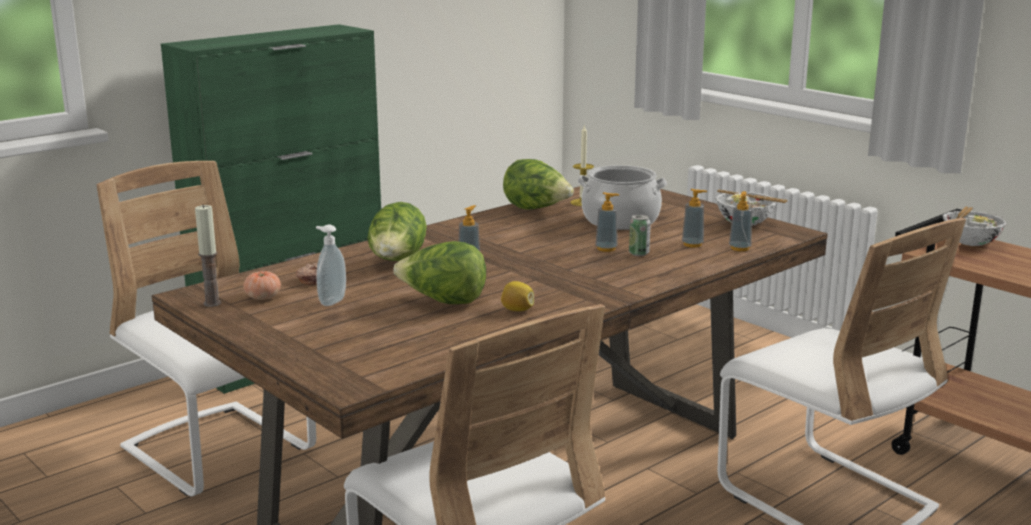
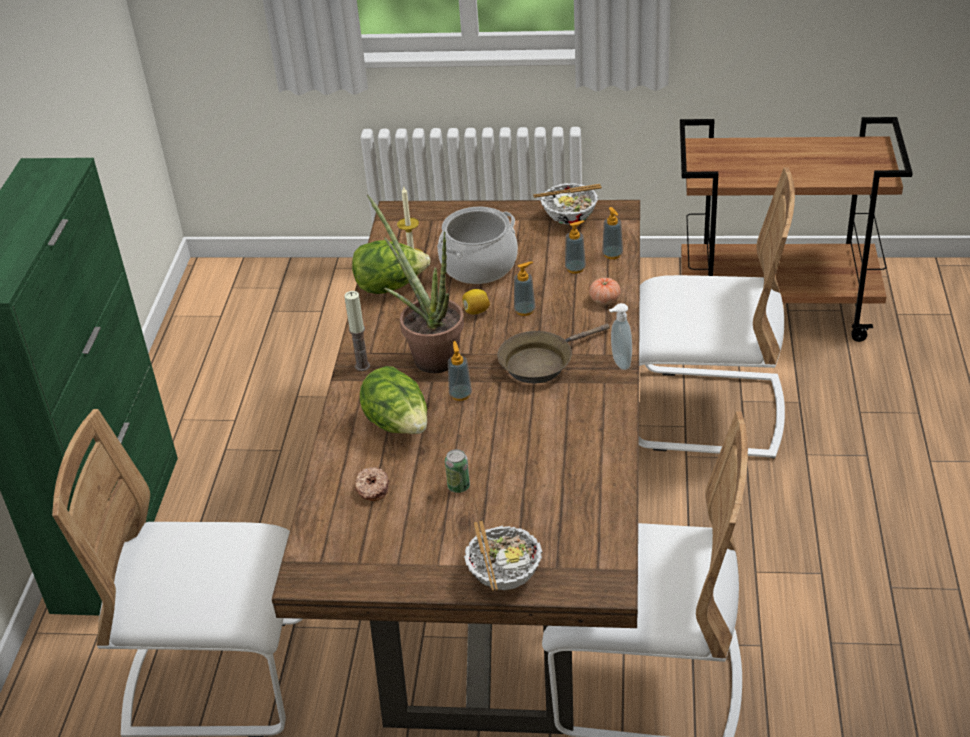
camera: 40 degrees left, 20 degrees up
(212, 303) = (344, 573): candle -> candle (362, 366)
(263, 297) = (371, 538): tomato -> tomato (604, 300)
(331, 301) = (433, 506): soap dispenser -> soap dispenser (619, 363)
(443, 302) = (515, 451): lettuce -> none
(490, 243) = (429, 355): none -> potted plant
(517, 310) = (579, 426): lemon -> lemon (476, 311)
(560, 273) = (540, 362): none -> brown frying pan
(639, 253) = (556, 303): can -> can (458, 486)
(970, 242) = (711, 150): bowl -> bowl (503, 575)

